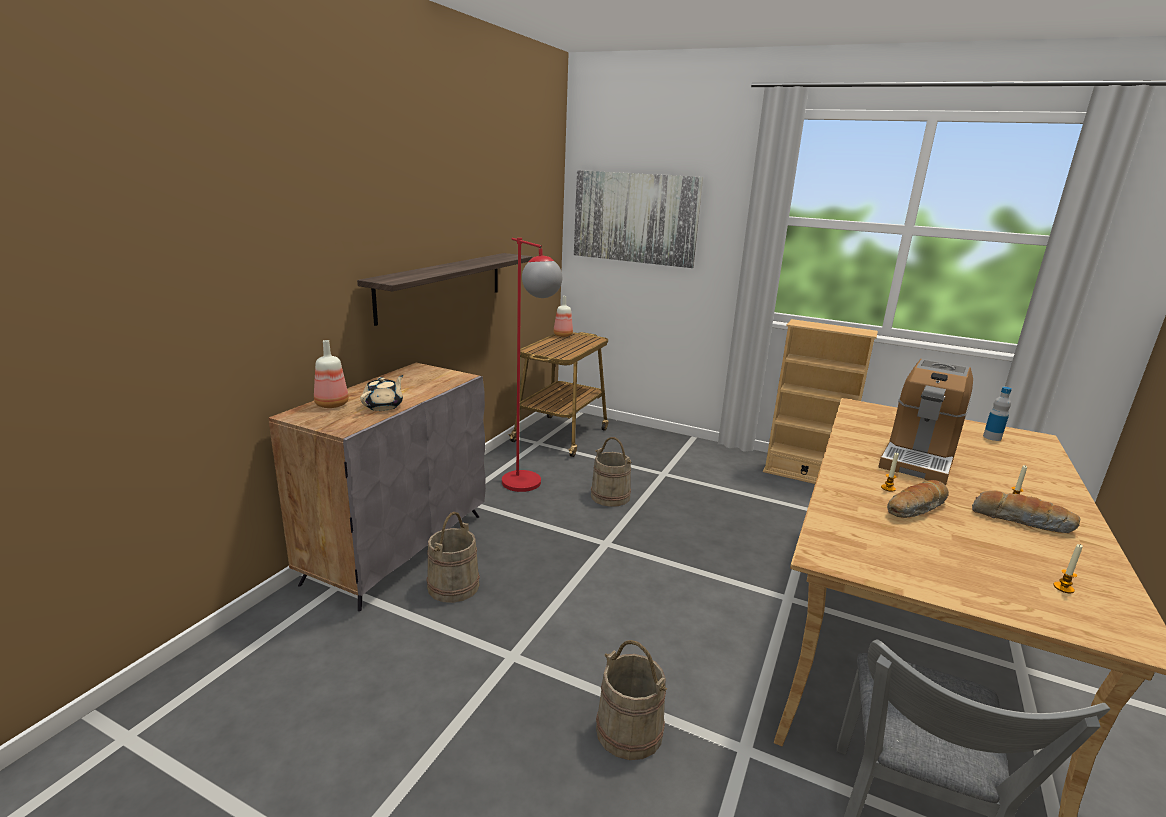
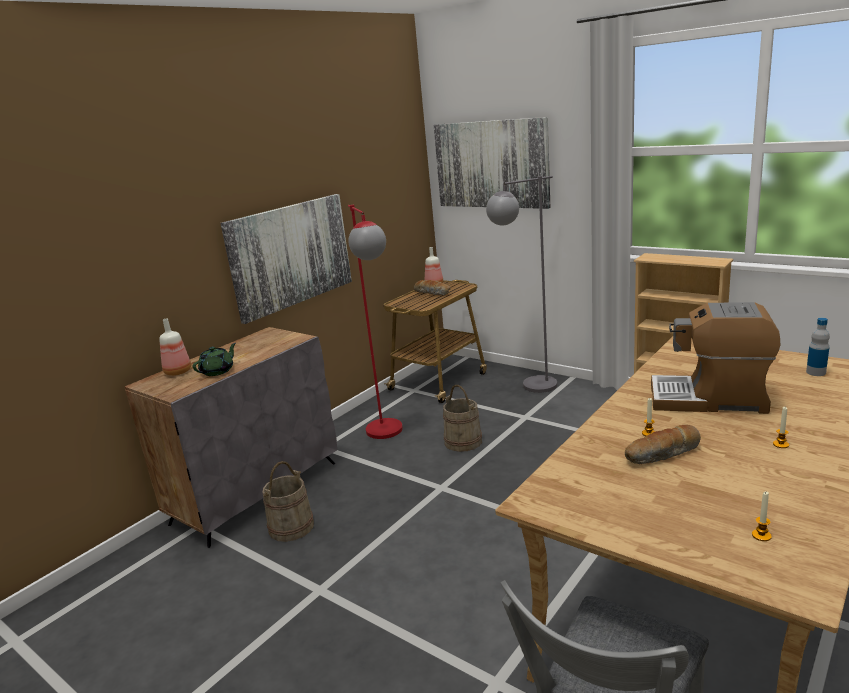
camera: 15 degrees right, 0 degrees up
(384, 406) = (218, 371): beige teapot -> green teapot
(442, 285) = (290, 255): shelf -> picture
(629, 731) = (396, 660): beige bucket -> none
(655, 445) = (528, 388): none -> grey floor lamp
(919, 457) = (709, 398): coffee machine -> coffee machine turned 60 degrees clockwise
(1021, 520) = (773, 465): bread -> bread (433, 292)

